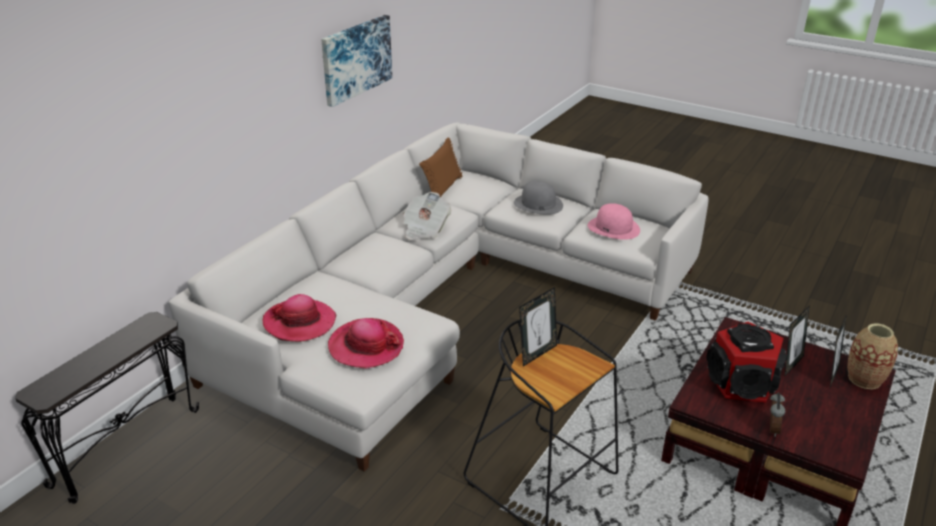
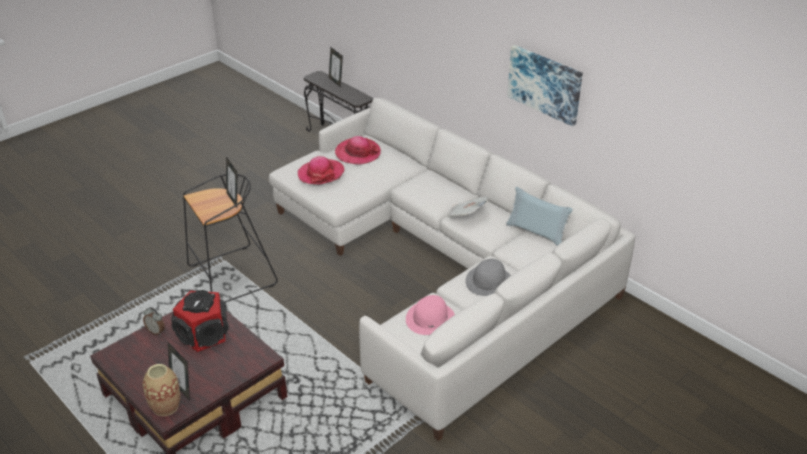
camera: 105 degrees right, 5 degrees up
(442, 189) = (536, 232): brown pillow -> blue pillow
(790, 364) = (207, 371): picture frame -> picture frame (336, 82)

